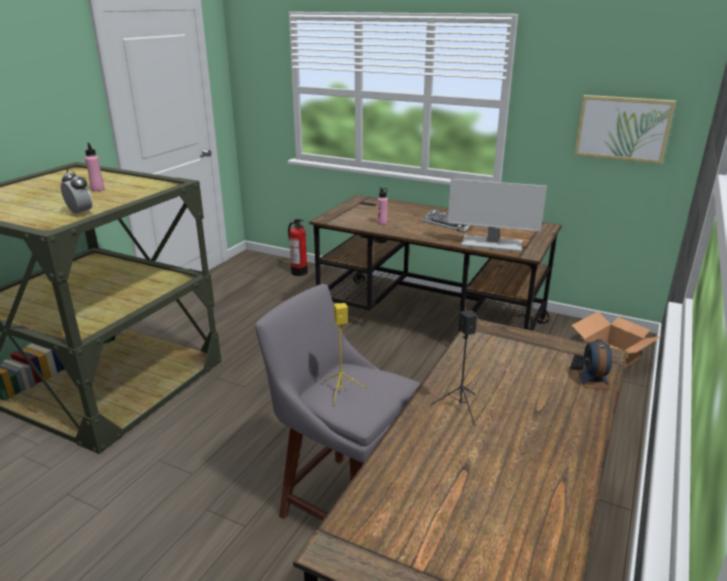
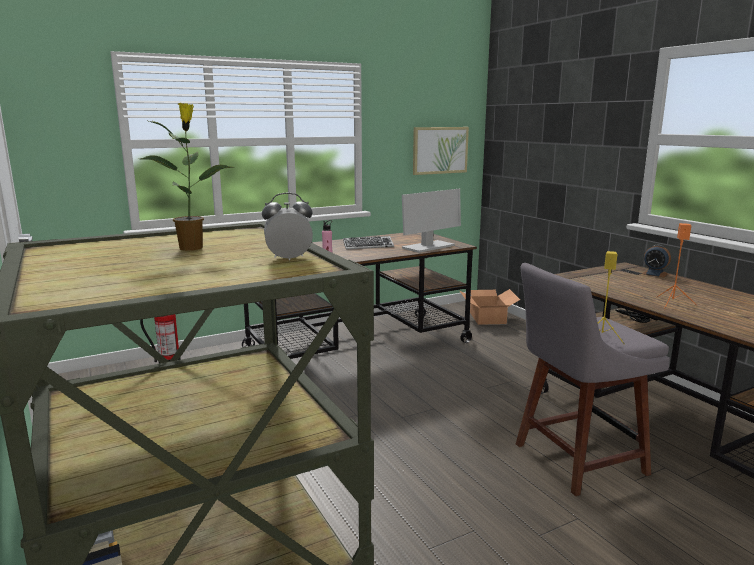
camera: 55 degrees left, 10 degrees down
(97, 189) = (192, 247): pink bottle -> potted plant
(459, 407) = (672, 303): black speaker -> orange speaker

